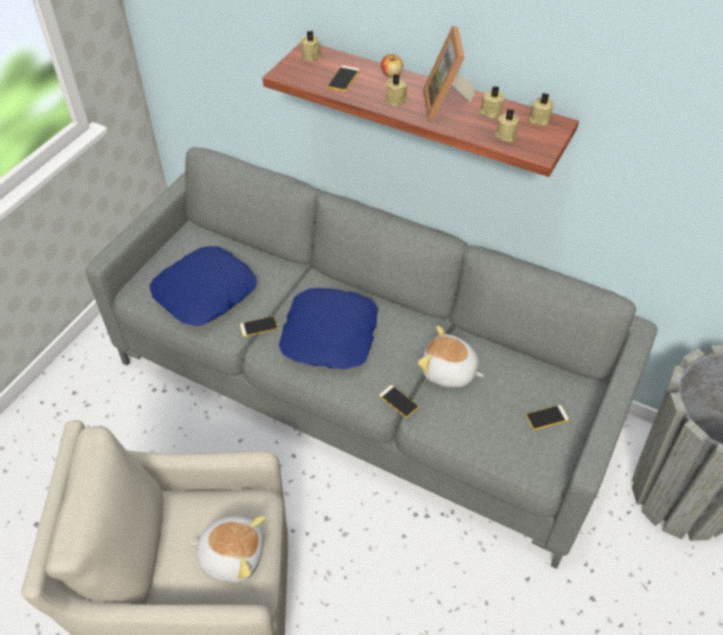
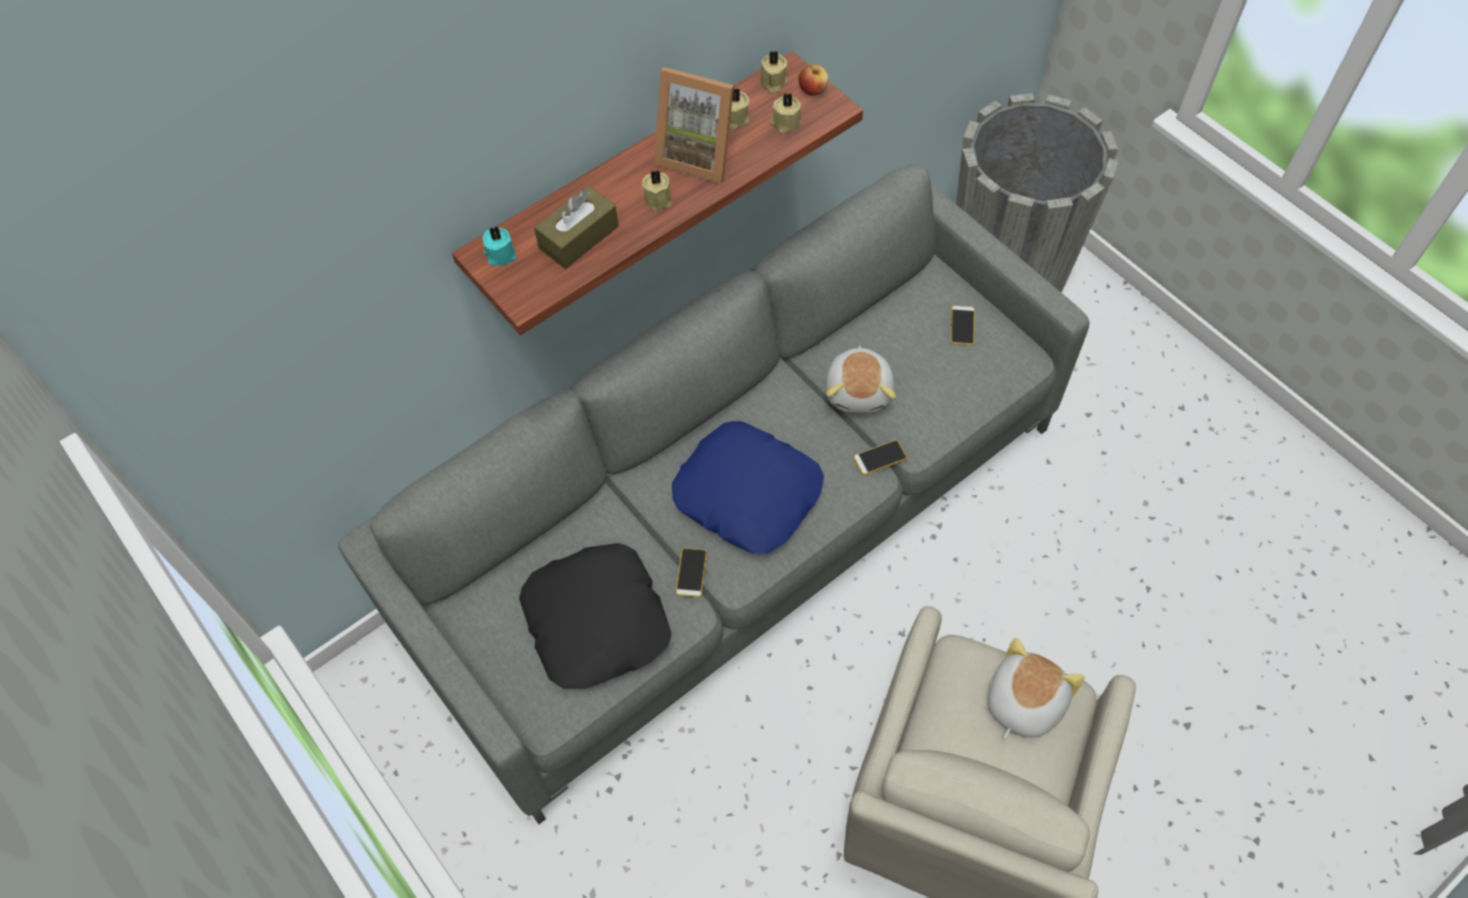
camera: 65 degrees left, 10 degrees up
(206, 293) = (597, 621): blue pillow -> black pillow
(311, 55) = (500, 254): beige candle -> turquoise candle
(343, 79) = (579, 237): phone -> brown tissue box
(391, 74) = (599, 184): apple -> apple (813, 90)
(448, 372) = (859, 391): plush toy -> plush toy turned 45 degrees counterclockwise

